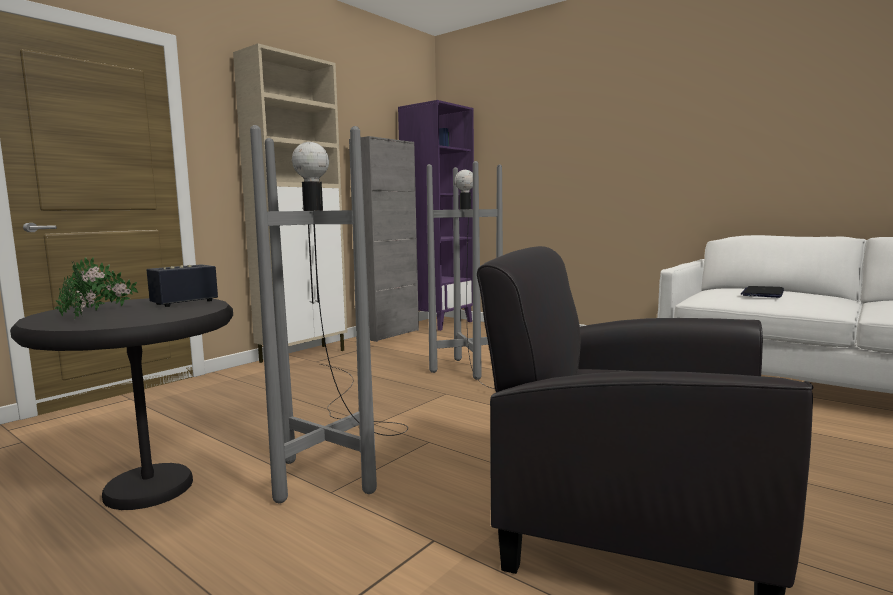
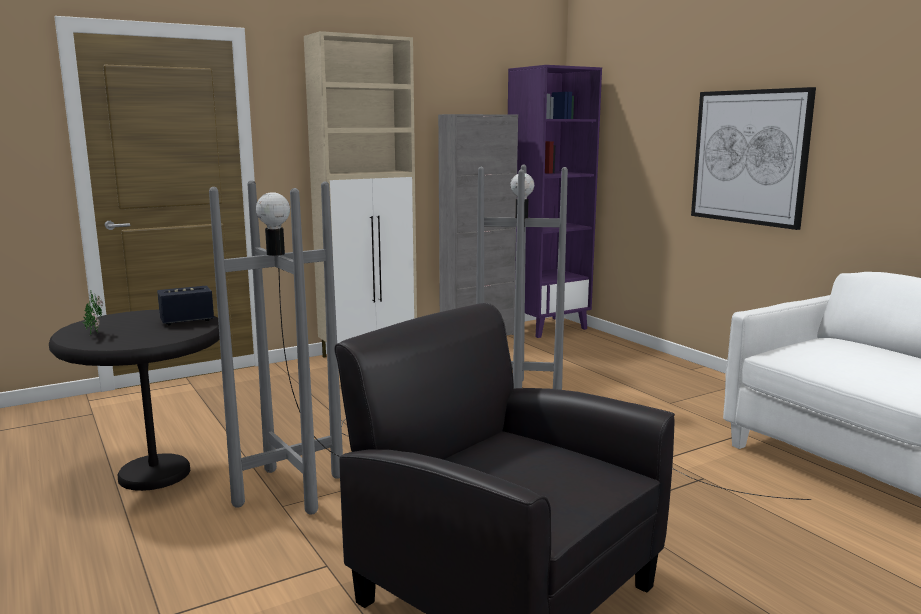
camera: 20 degrees right, 5 degrees up
(105, 309) = (124, 323): potted plant -> none
(612, 166) = (749, 157): none -> picture
(762, 293) = (858, 358): laptop -> none

